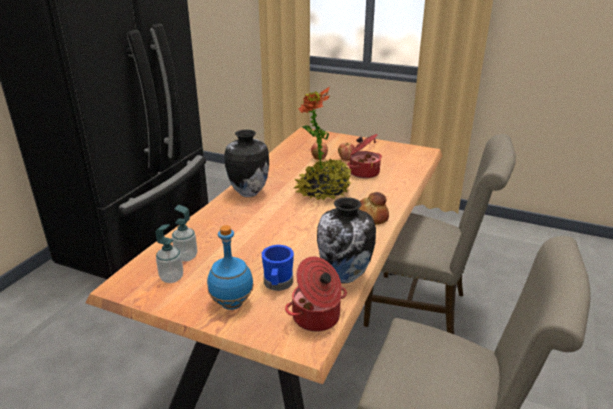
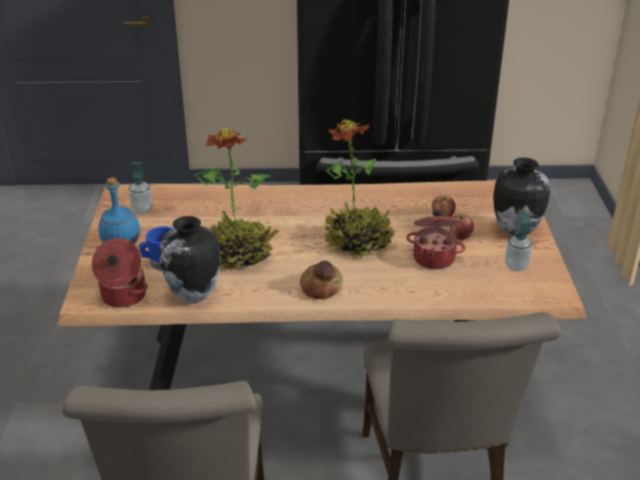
camera: 65 degrees right, 5 degrees up
(186, 257) = (176, 206): soap dispenser -> soap dispenser (516, 266)
(248, 193) = (314, 199): vase -> vase (515, 231)
(298, 241) = (239, 254): none -> potted plant

